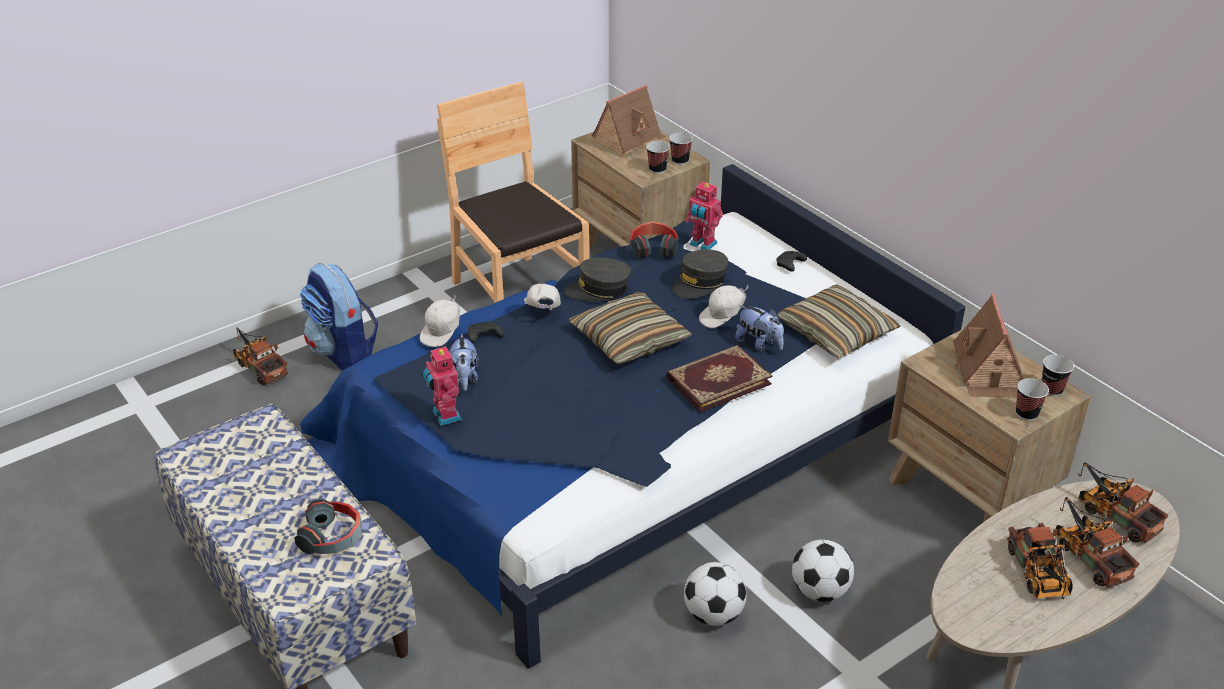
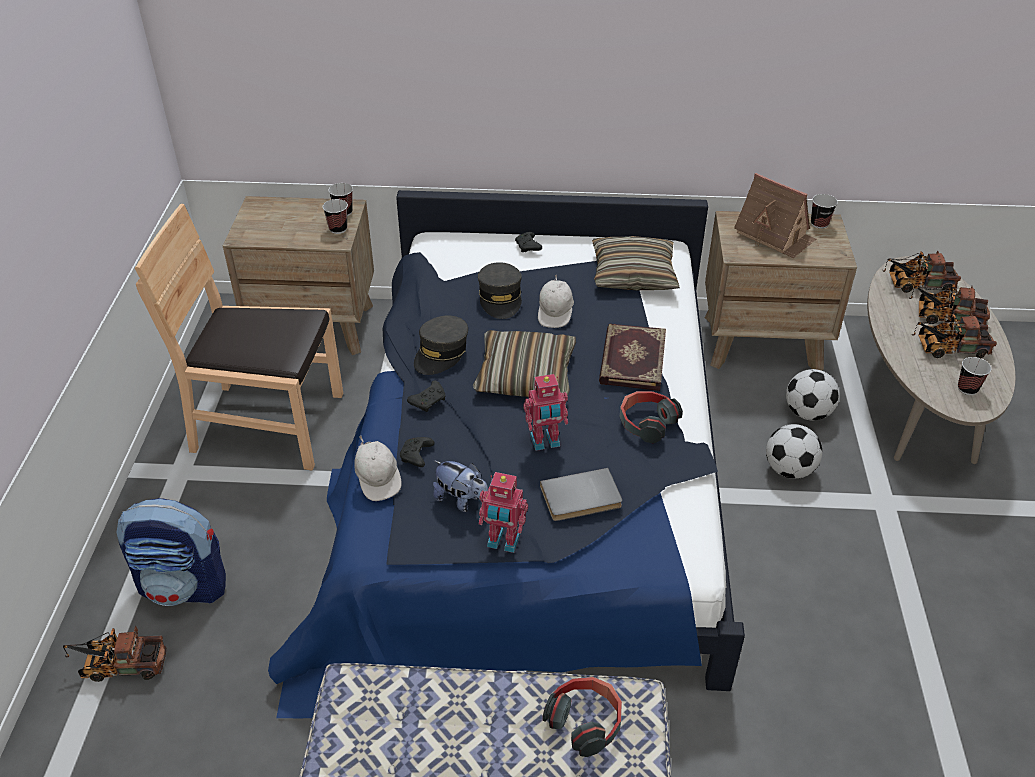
camera: 50 degrees left, 5 degrees up
(528, 430) = (581, 499): none -> grey book
(542, 311) = (429, 401): white cap -> black game controller
(629, 140) = (274, 218): toy house -> none
(653, 248) = (424, 294): headphones -> headphones (646, 423)
(702, 244) = (453, 269): toy robot -> toy robot (545, 442)
(713, 614) = (764, 540): football -> football (807, 413)
(759, 344) = (609, 315): plush toy -> none
(1026, 414) = (834, 247): cup -> cup (967, 389)
(1038, 576) = (947, 349): toy truck -> toy truck turned 150 degrees clockwise

